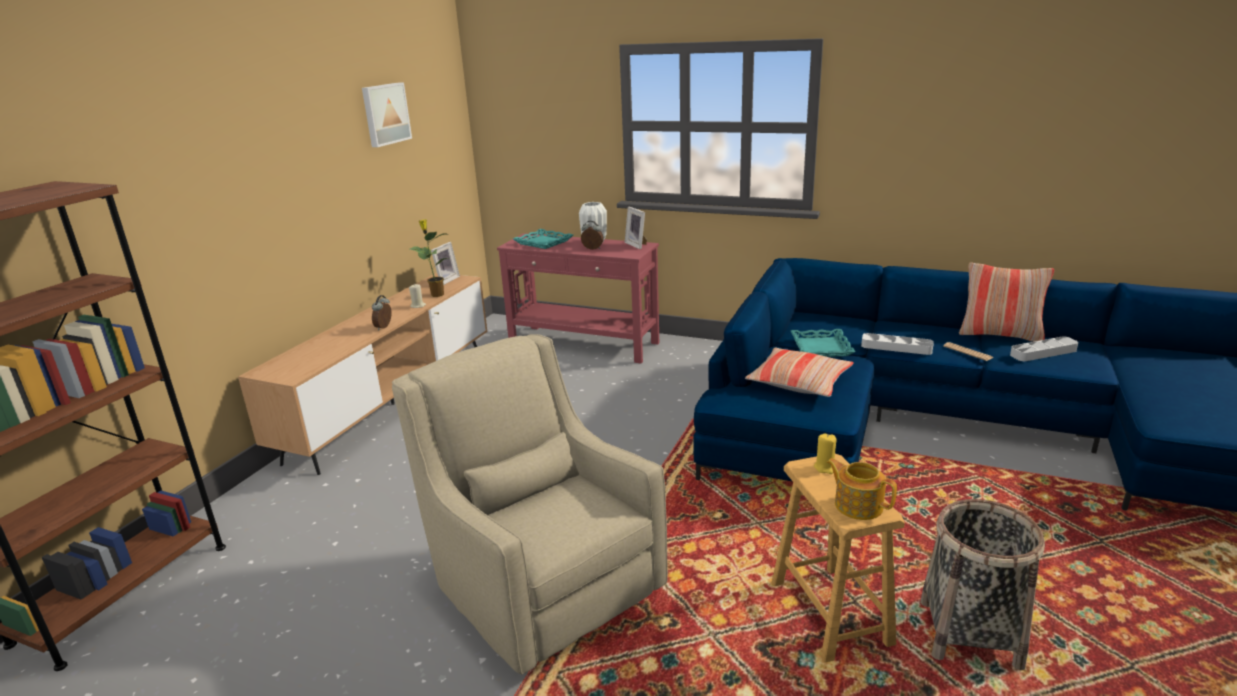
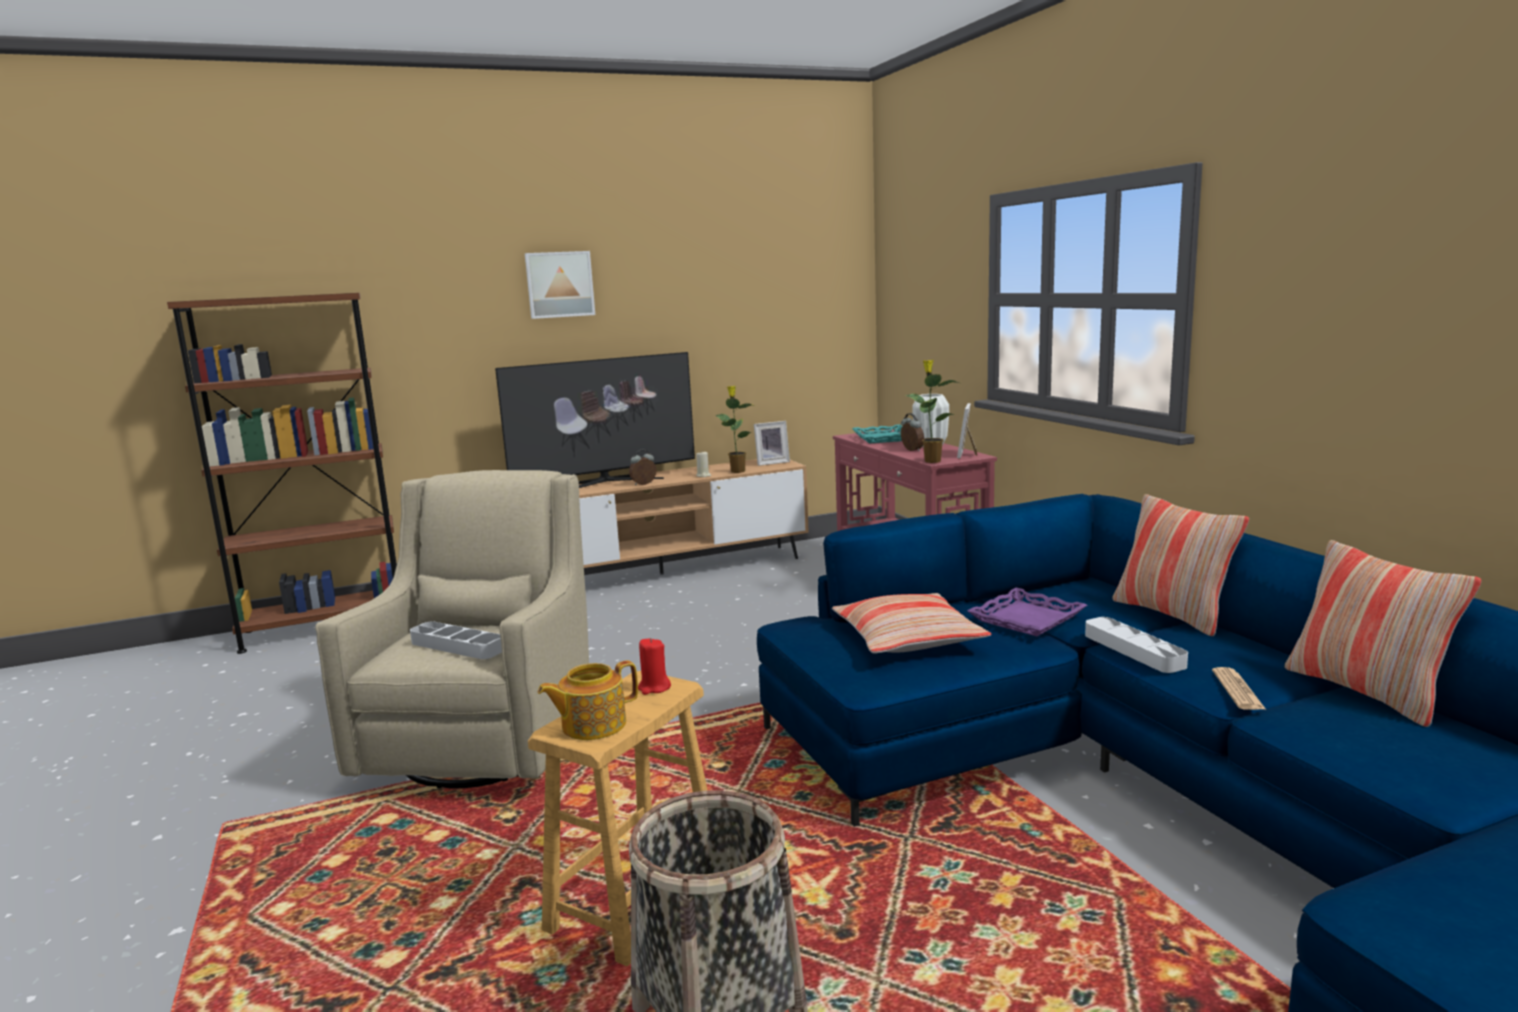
camera: 45 degrees right, 10 degrees down
(340, 335) = (605, 483): none -> television
(385, 114) = (734, 275): picture -> picture (559, 284)
(629, 255) = (931, 461): none -> potted plant
(820, 347) = (1026, 619): turquoise tray -> purple tray
(825, 467) = (654, 688): yellow candle -> red candle
(857, 505) = (592, 725): teapot -> teapot turned 120 degrees counterclockwise
(868, 321) = (1172, 614): none -> pillow
(1043, 352) = (1387, 736): grey tray -> grey tray (457, 646)

